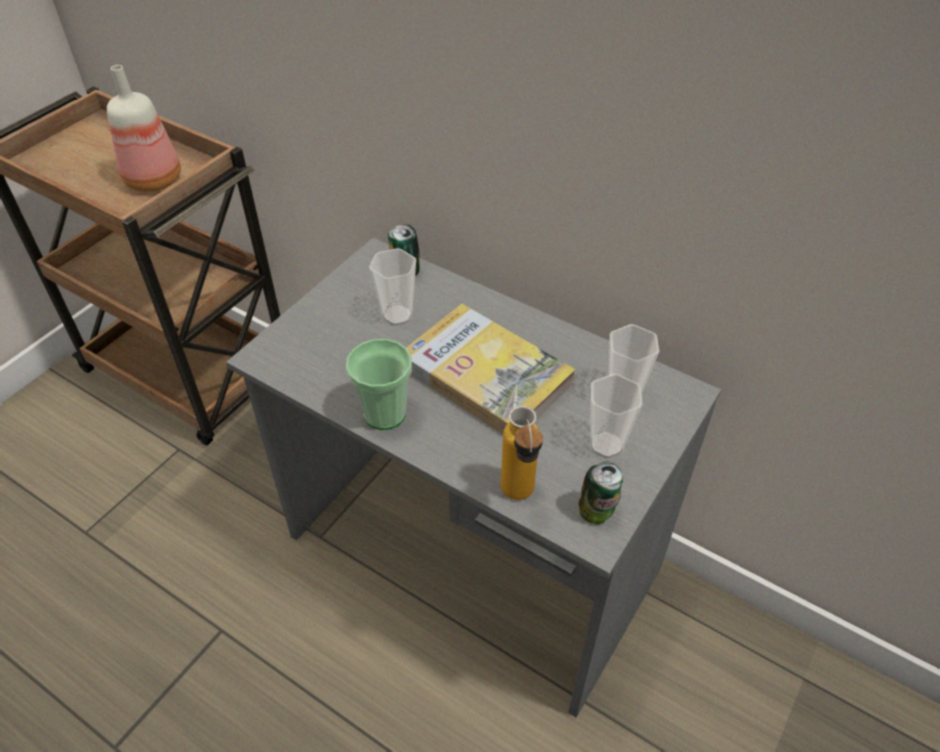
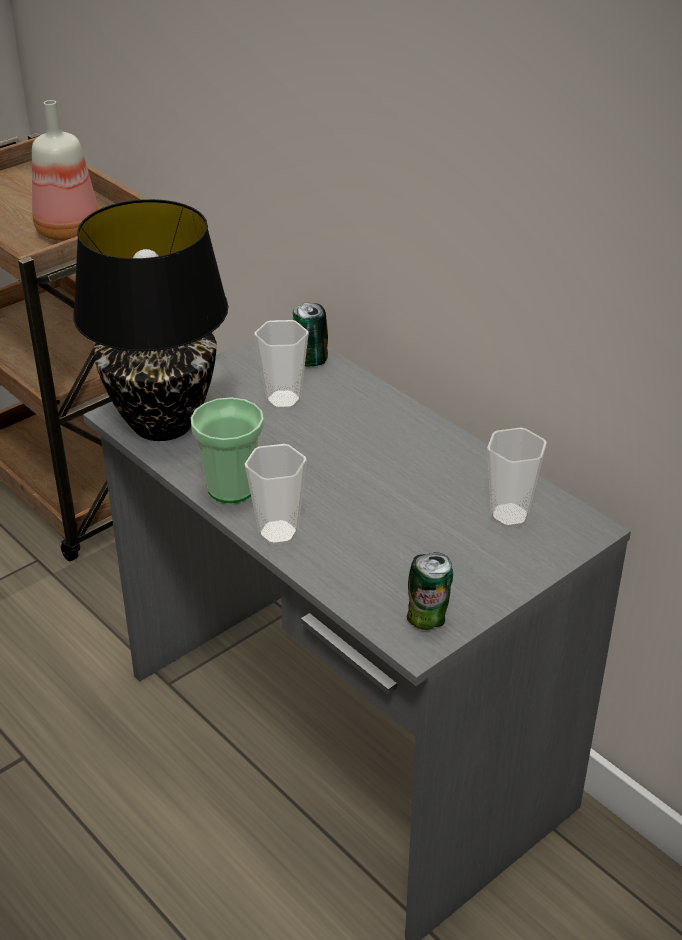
camera: 15 degrees right, 10 degrees down
(300, 358) = (162, 423): none -> black table lamp
(486, 375) = (358, 471): book -> none
(519, 499) = (345, 592): bottle -> none
(606, 445) = (466, 560): cup -> cup (278, 533)

